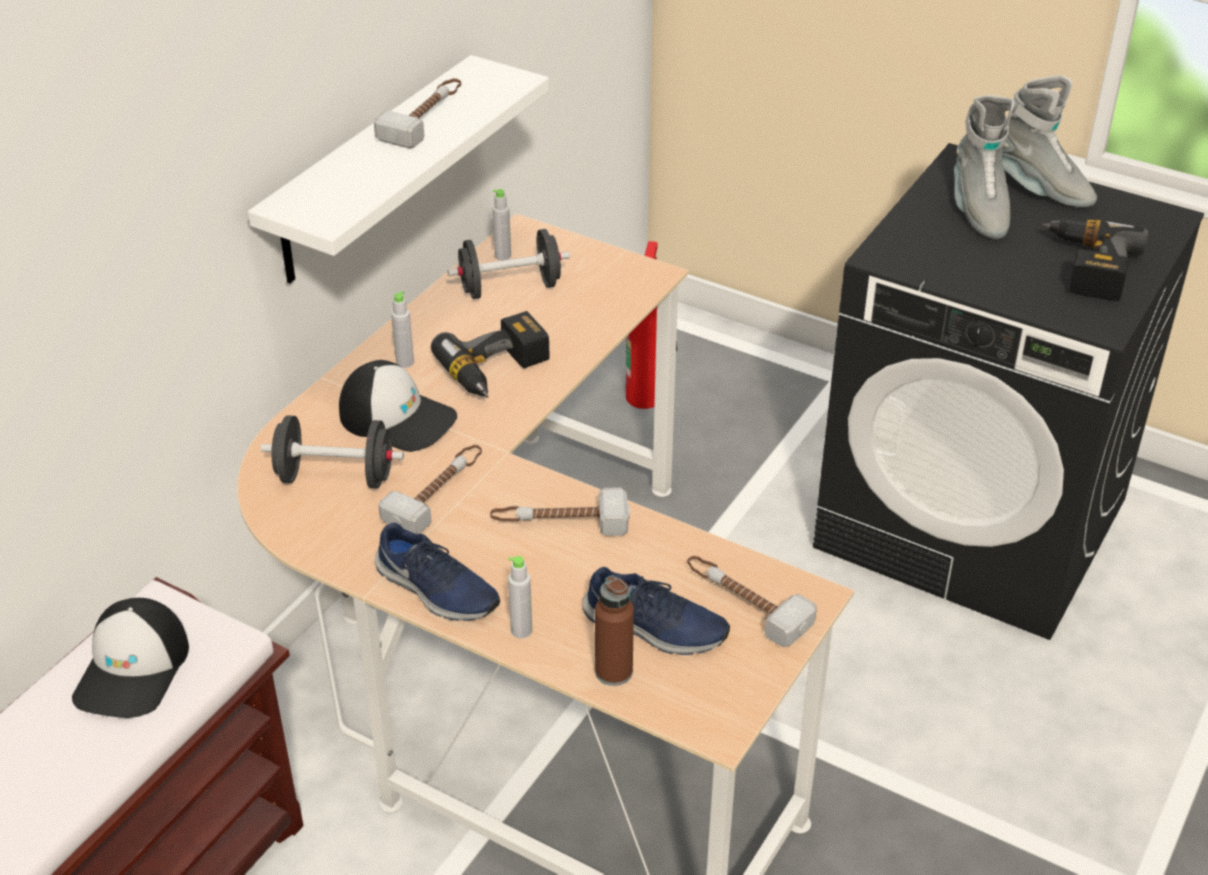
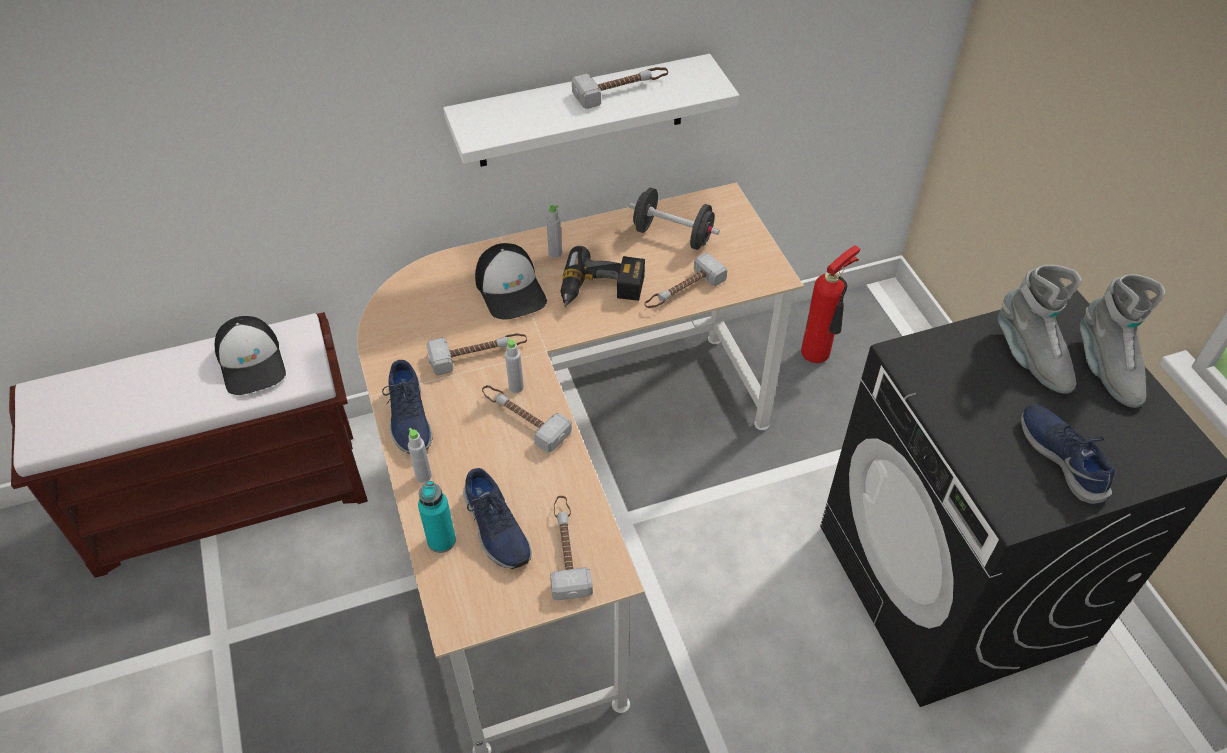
camera: 40 degrees right, 10 degrees up
(134, 670) = (252, 362): cap -> cap turned 75 degrees counterclockwise
(335, 477) = (437, 308): black dumbbell -> none
(503, 256) = (693, 209): grey bottle -> grey bottle (516, 387)
(581, 331) = (682, 291): none -> hammer
(613, 672) = (441, 540): brown bottle -> turquoise bottle
(978, 209) = (1030, 358): grey boot -> grey boot turned 60 degrees counterclockwise
(1086, 267) = (1063, 458): power drill -> blue shoe

